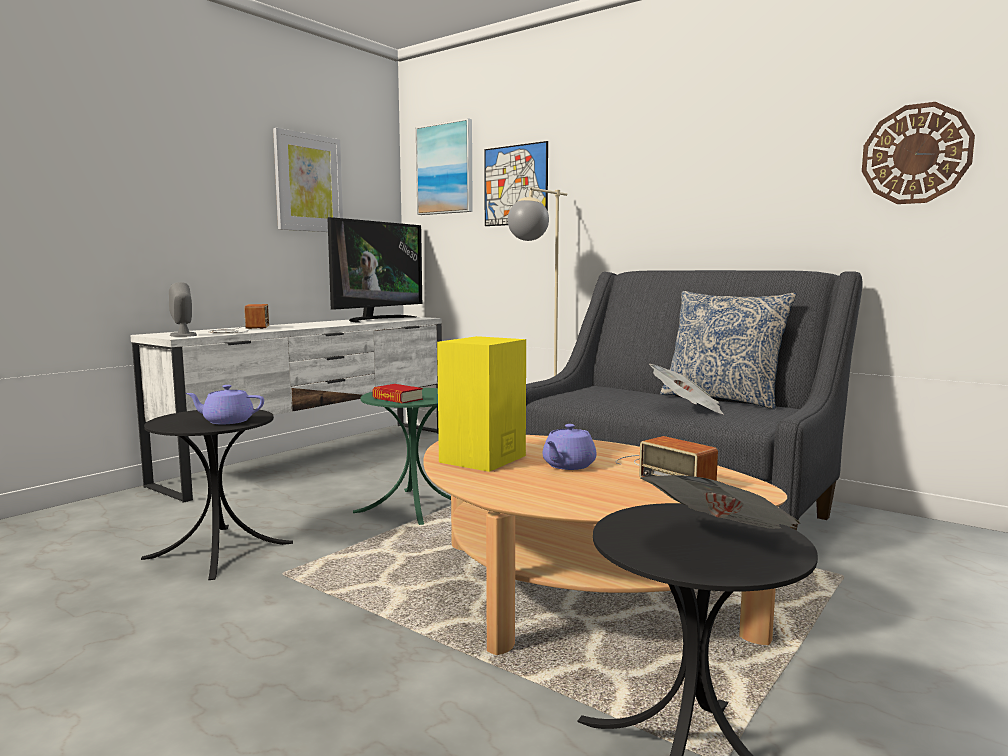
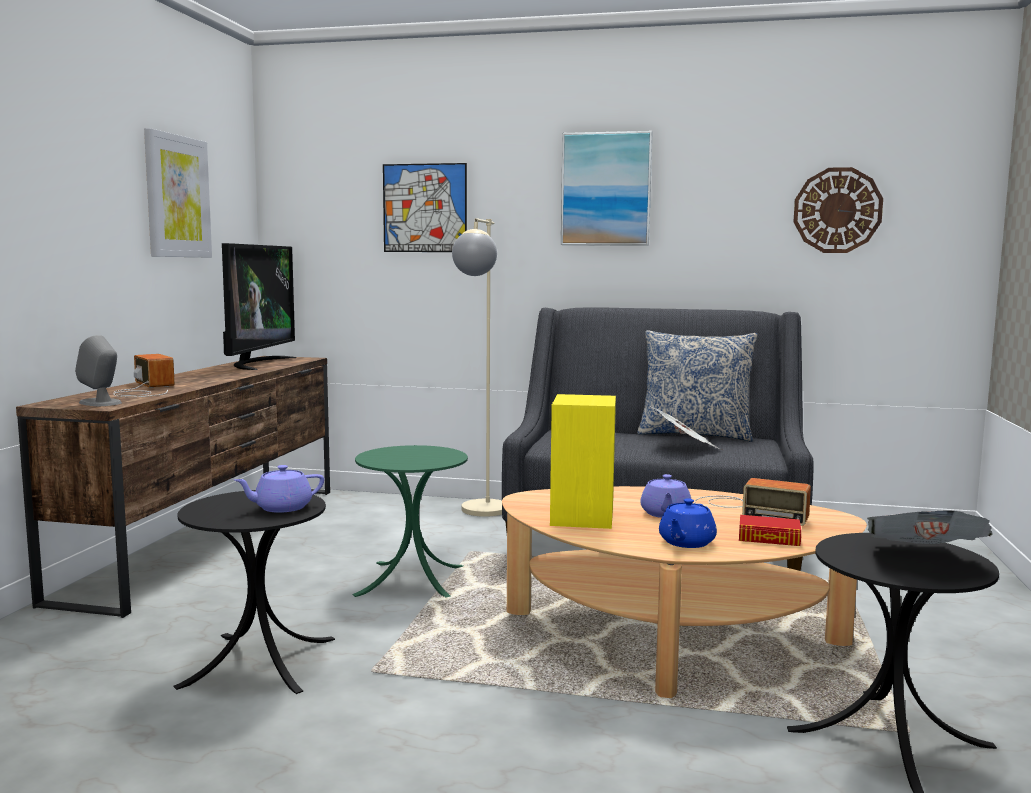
camera: 25 degrees left, 0 degrees up
(316, 455) = (213, 538): white tv stand -> brown tv stand
(397, 399) = (407, 462): book -> book (769, 538)
(445, 169) = (326, 182): picture -> picture (606, 189)
(535, 493) = (686, 543): none -> blue teapot

